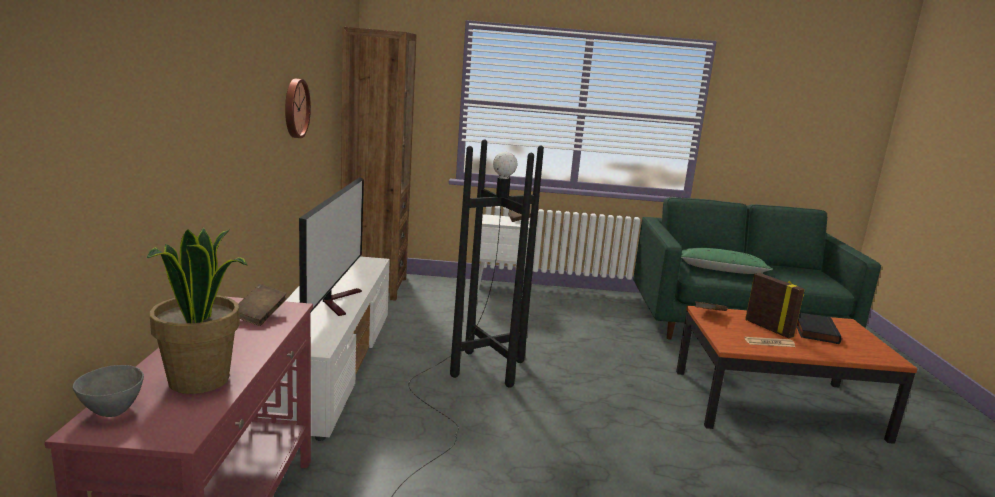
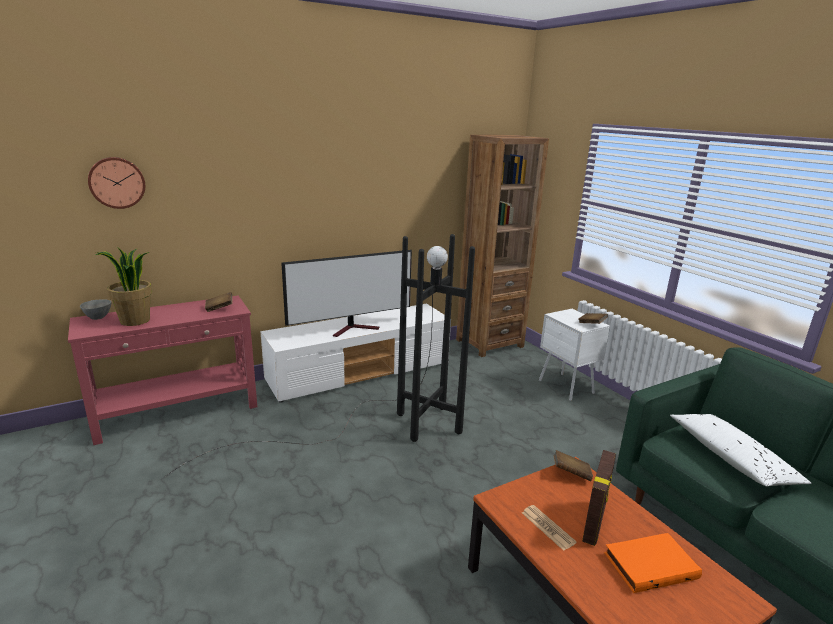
camera: 60 degrees right, 5 degrees up
(294, 108) = (365, 195): wall clock -> wall clock (117, 182)
(721, 270) = (731, 458): green pillow -> white pillow
(813, 330) = (649, 564): black book -> orange book

